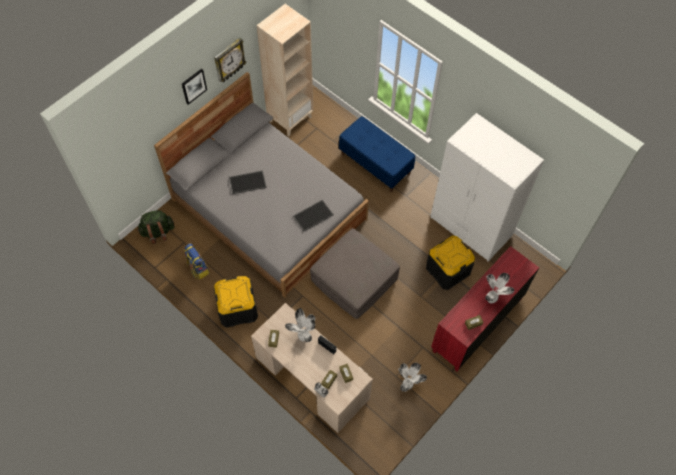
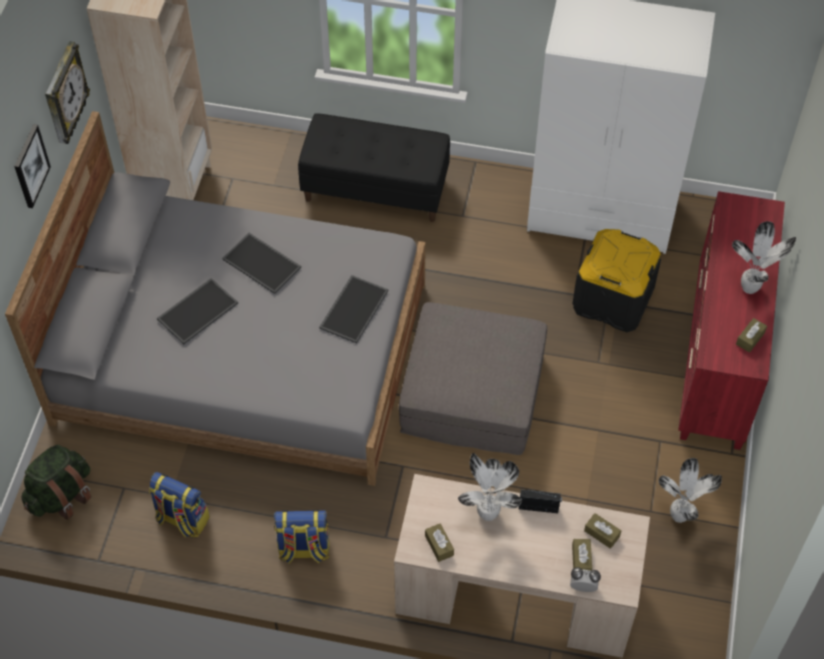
camera: 30 degrees left, 5 degrees down
(237, 309) = (304, 549): black storage box -> backpack
(289, 174) = (263, 263): none -> tray
(376, 164) = (376, 189): blue bench -> black bench

